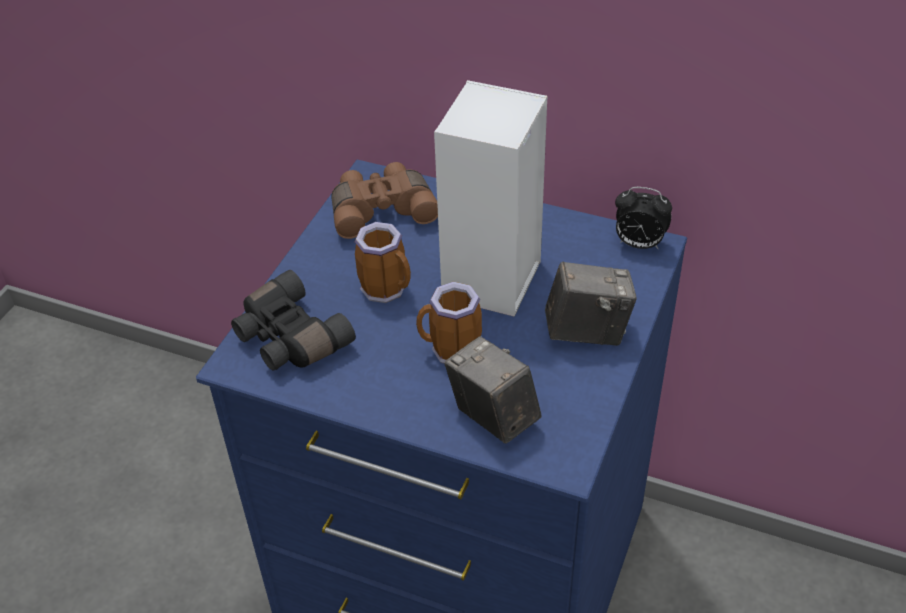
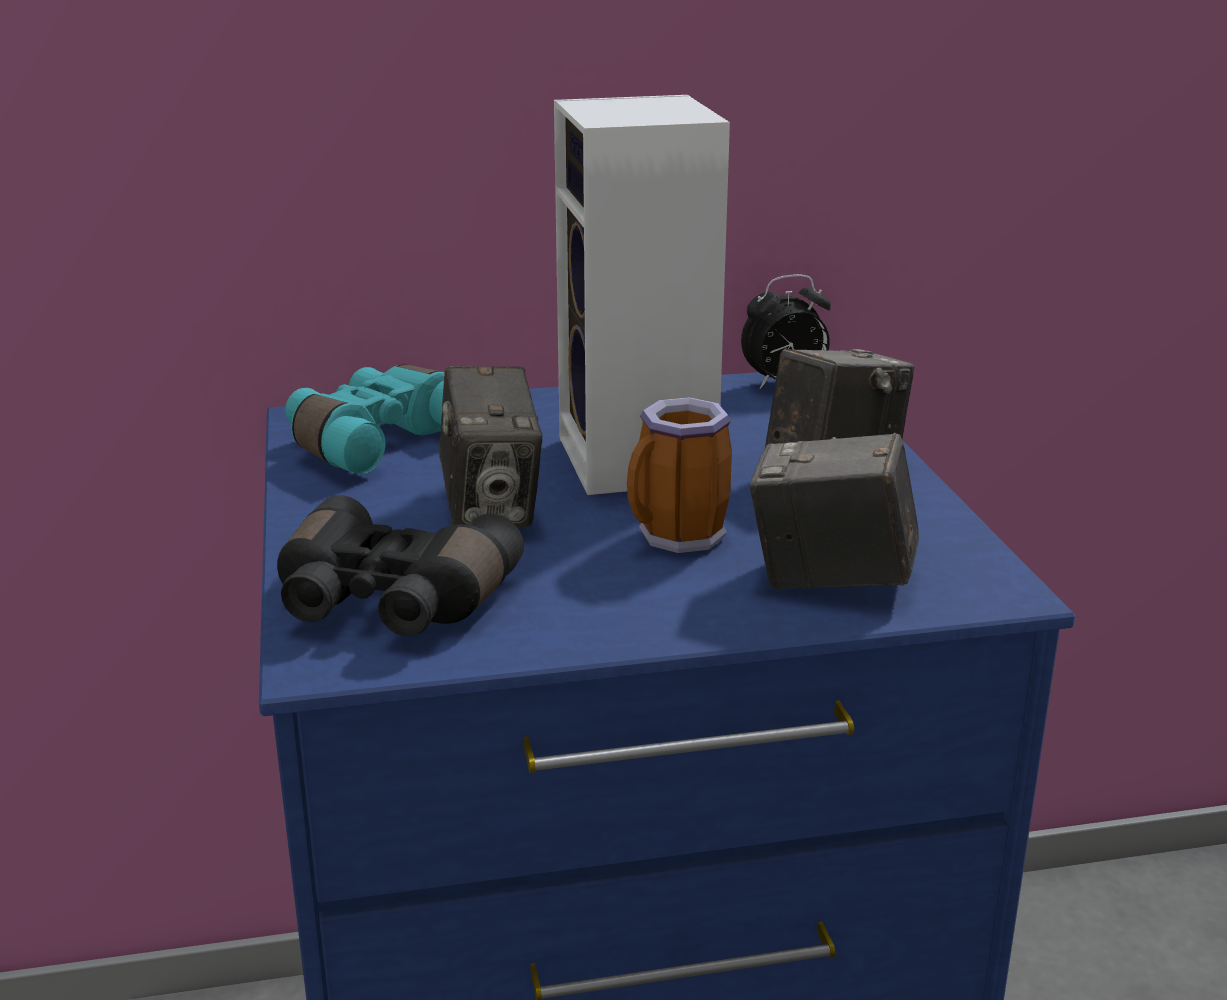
camera: 35 degrees left, 20 degrees down
(382, 210) = (376, 441): brown binoculars -> turquoise binoculars
(388, 289) = (491, 508): mug -> camera

